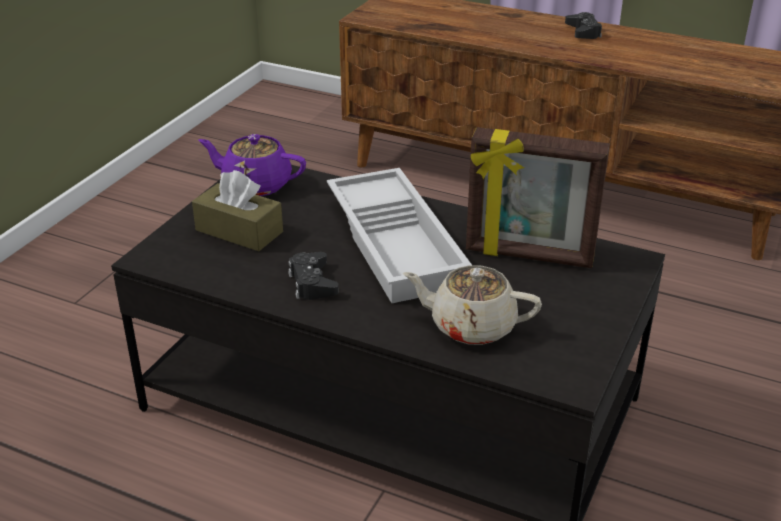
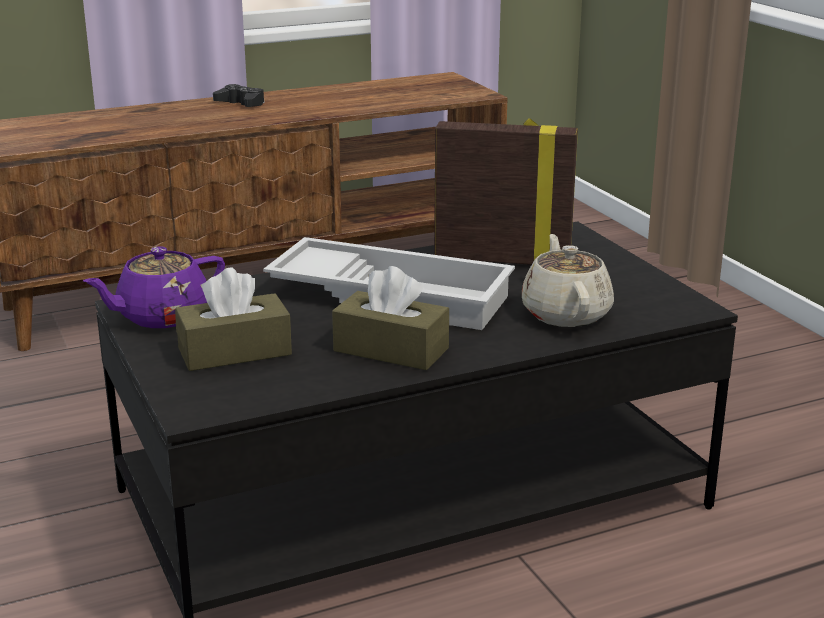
camera: 50 degrees left, 10 degrees down
(312, 282) = (391, 349): black game controller -> brown tissue box
(471, 326) = (565, 313): beige teapot -> beige teapot turned 120 degrees clockwise
(529, 256) = (502, 259): picture frame -> picture frame turned 135 degrees counterclockwise

